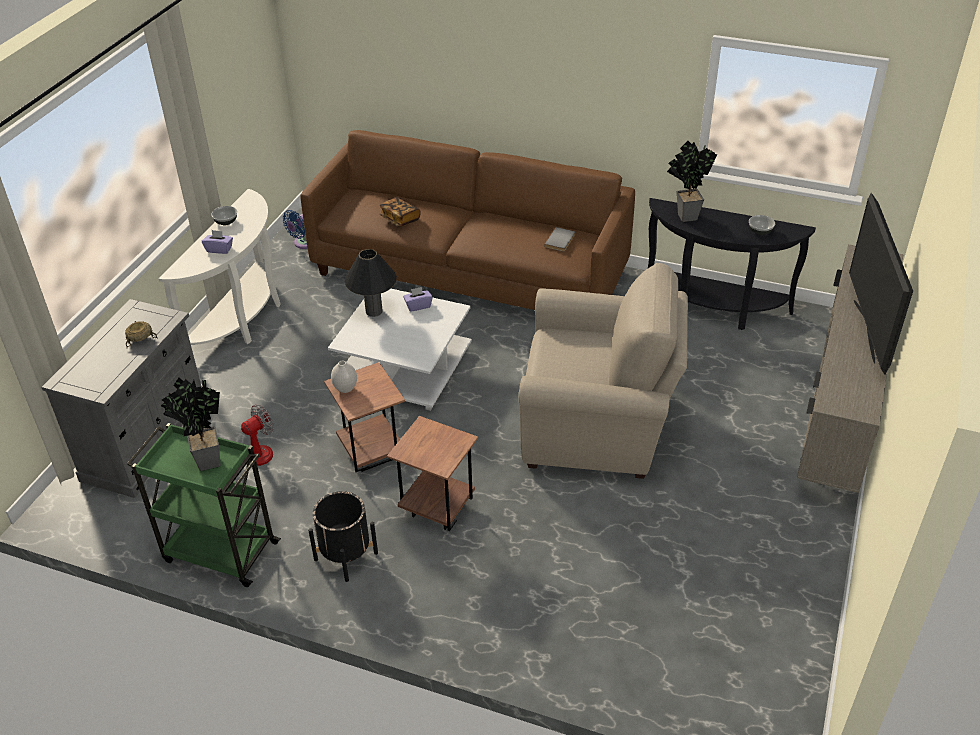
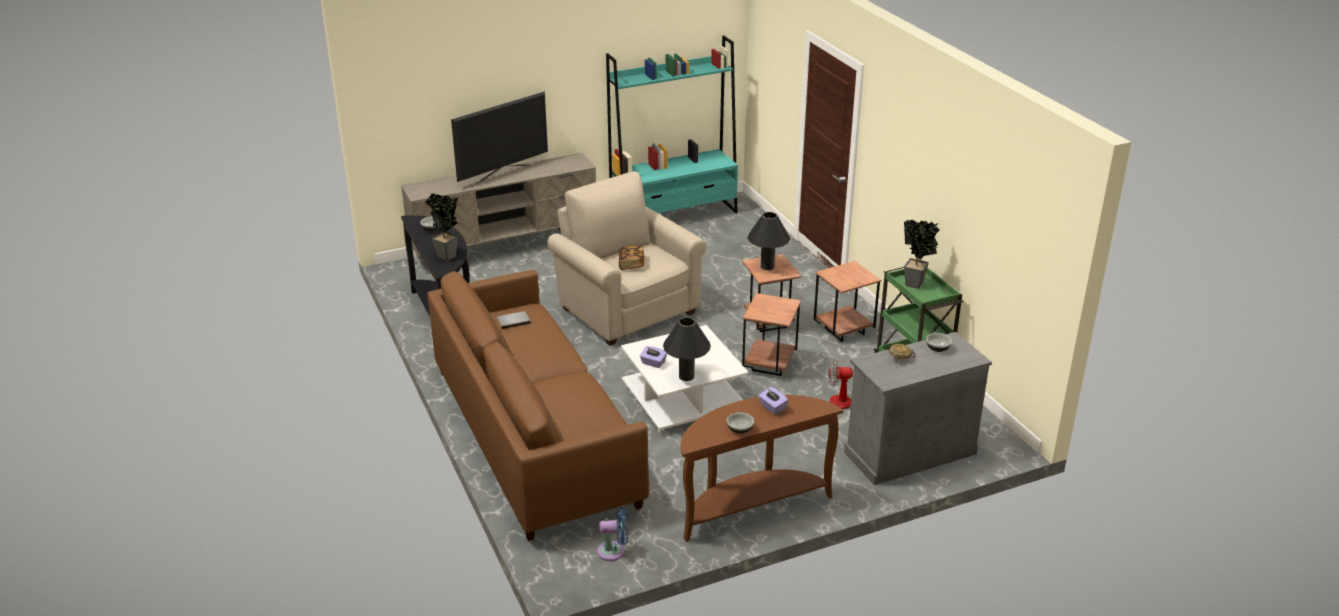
camera: 135 degrees left, 10 degrees down
(109, 370) = (937, 348): none -> bowl
(243, 319) = (750, 506): white console table -> brown console table
(346, 389) = (782, 314): white vase -> none
(346, 556) = (843, 331): black planter -> brown side table
(400, 219) = (583, 398): book -> book (631, 264)
(439, 444) = (767, 266): none -> black table lamp
(795, 620) = (674, 216): none -> turquoise bookcase

